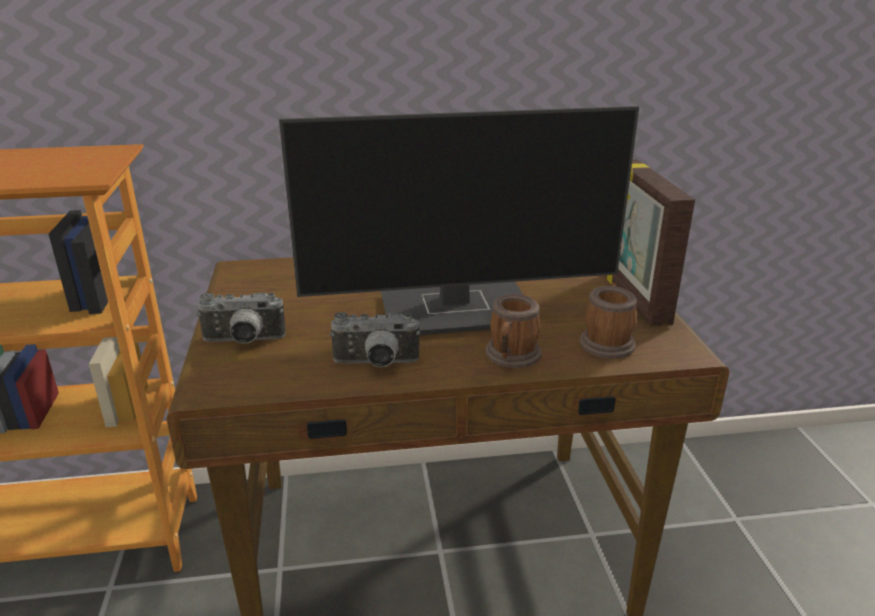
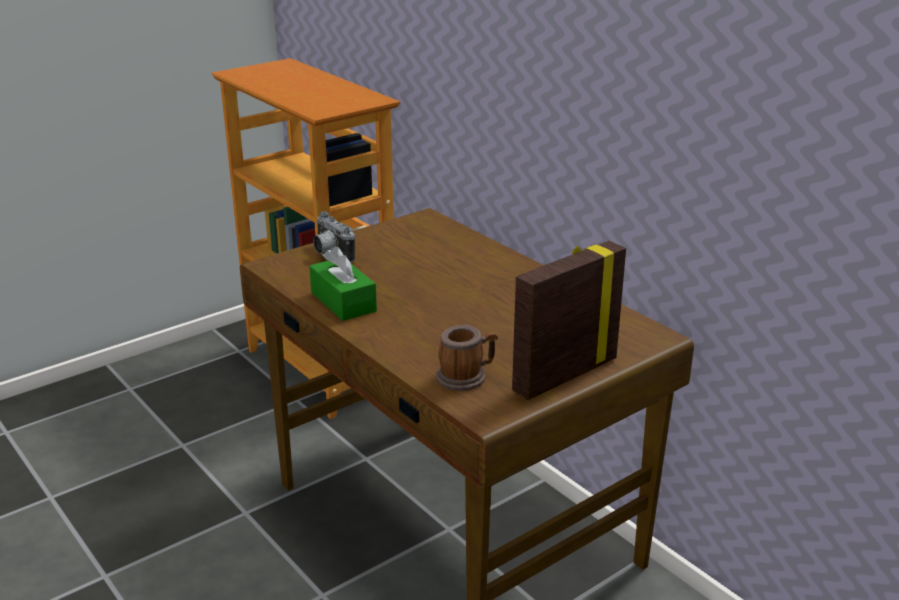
camera: 60 degrees right, 0 degrees up
(376, 364) = (343, 302): camera -> green tissue box
(459, 310) = (452, 308): monitor -> none
(511, 357) = (400, 344): mug -> none

